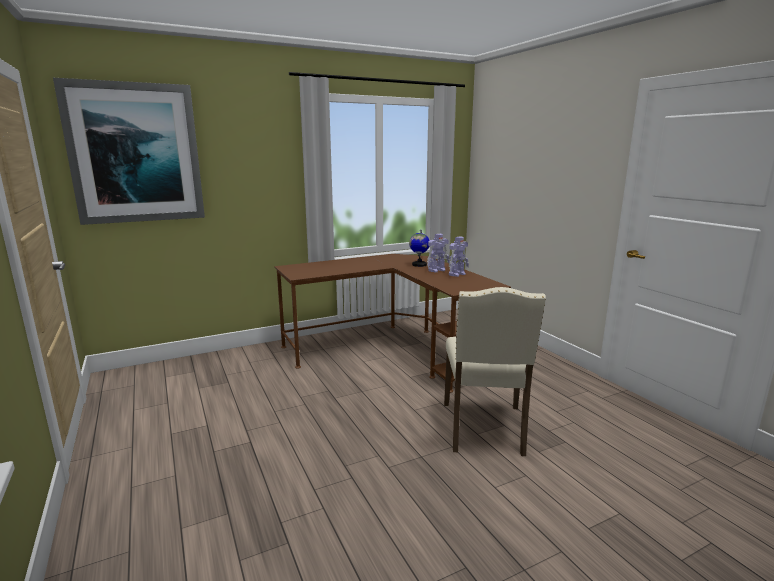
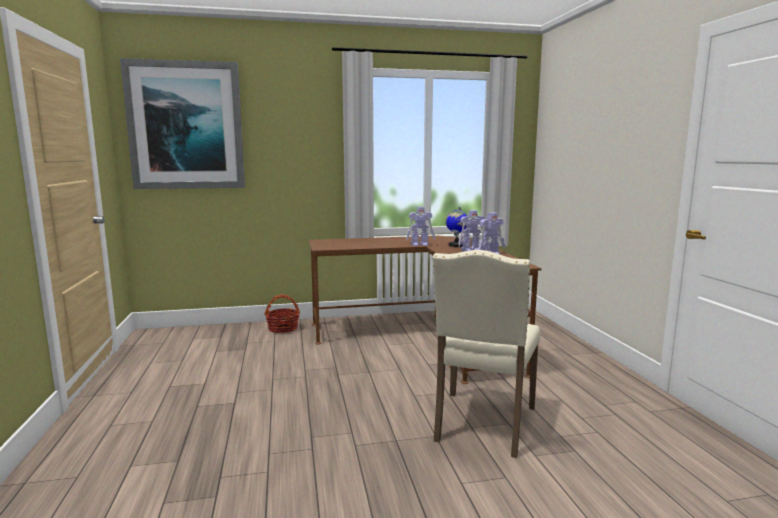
camera: 15 degrees right, 5 degrees down
(254, 354) = (283, 328): none -> basket
(386, 266) = (420, 245): none -> toy robot

